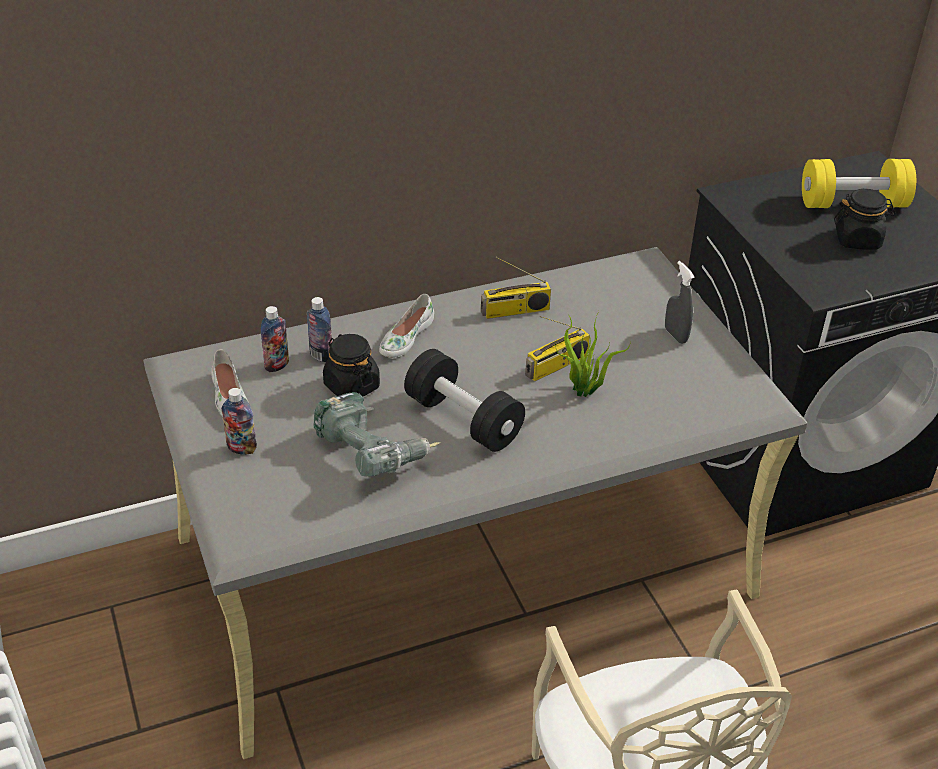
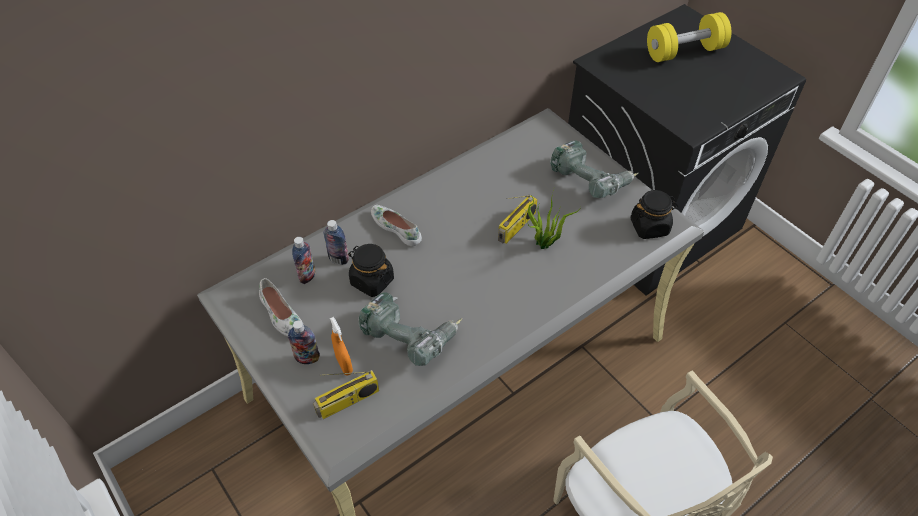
camera: 15 degrees left, 10 degrees up
(282, 464) = (344, 365): none -> orange spray bottle
(405, 337) = (397, 228): white shoe -> white shoe turned 120 degrees clockwise
(463, 419) = (466, 290): black dumbbell -> none
(515, 311) = (469, 186): radio -> radio (348, 402)
(675, 335) = (591, 181): grey spray bottle -> power drill
(858, 239) = (700, 81): black jar -> black jar (649, 227)

